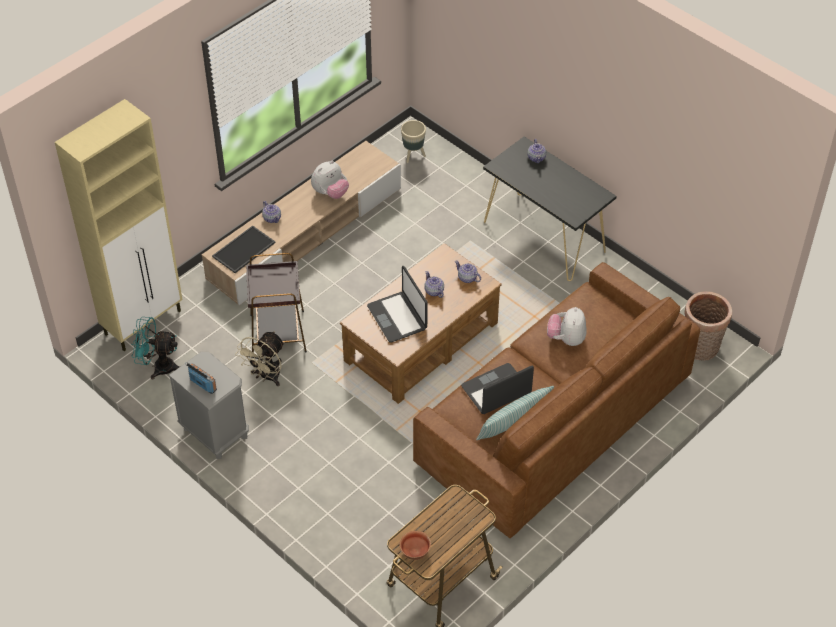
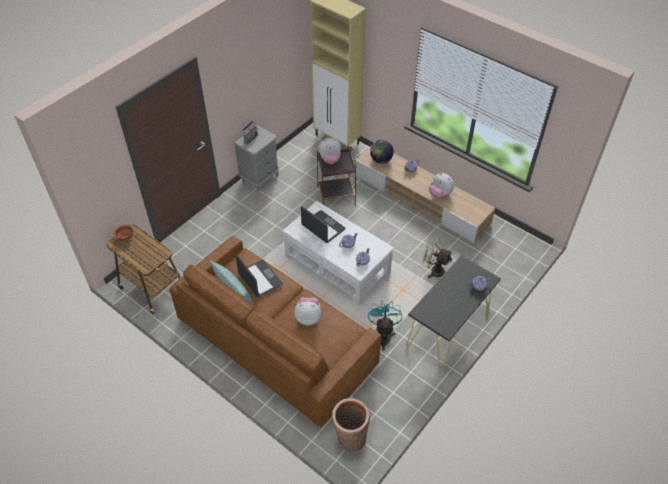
camera: 85 degrees right, 0 degrees up
(158, 366) = (305, 149): turquoise fan -> turquoise fan (383, 335)
(244, 250) = (381, 160): tray -> globe
(264, 291) = (330, 159): none -> plush toy
(266, 377) = (302, 194): beige fan -> beige fan (433, 271)
(397, 317) = (323, 227): laptop -> laptop turned 75 degrees clockwise
(413, 155) = (509, 248): beige planter -> none
(420, 342) = (337, 264): brown coffee table -> white coffee table

